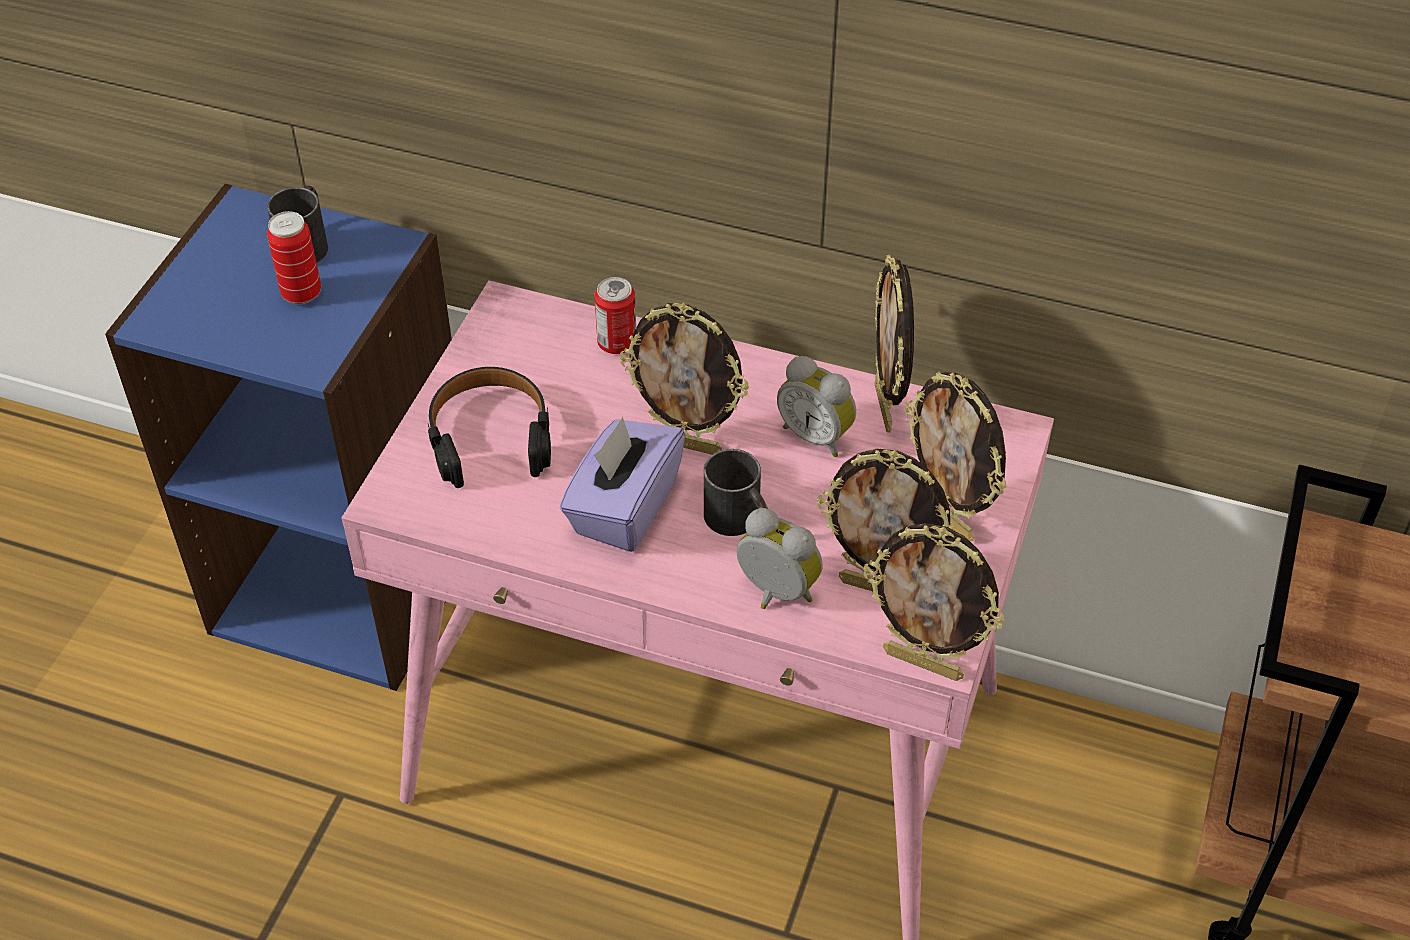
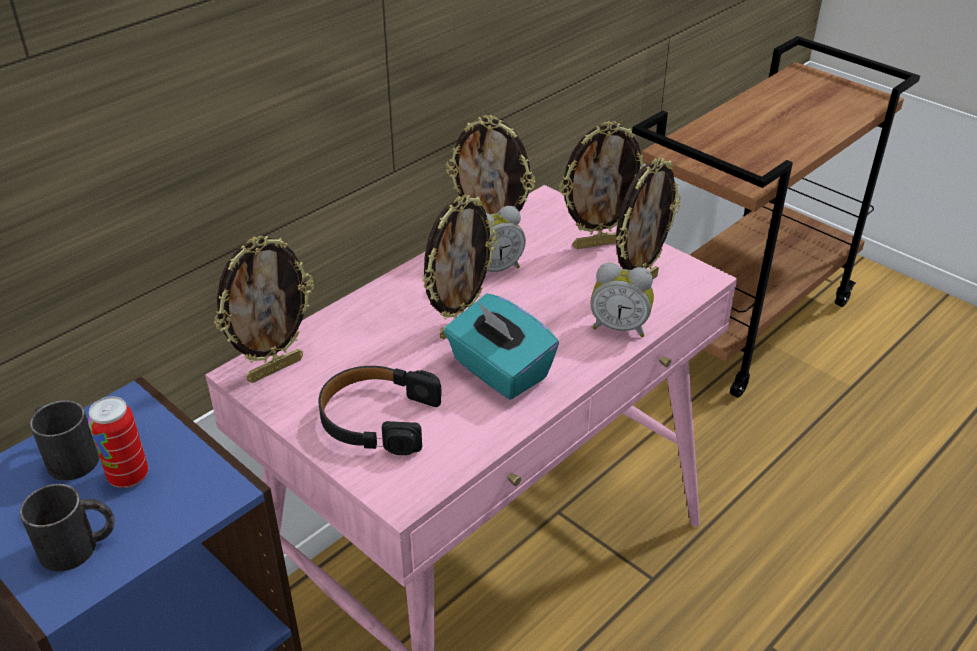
camera: 65 degrees left, 10 degrees down
(617, 343) = (335, 328): can -> none
(624, 508) = (499, 371): purple tissue box -> turquoise tissue box
(739, 521) = (547, 323): black mug -> black mug (80, 546)
(774, 594) = (619, 327): alarm clock -> alarm clock turned 135 degrees counterclockwise
(924, 663) = (707, 286): picture frame -> picture frame (275, 368)

